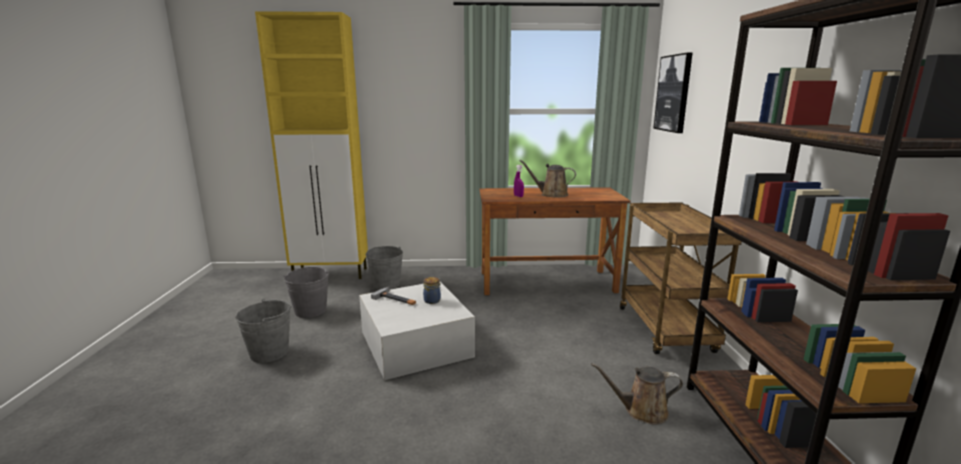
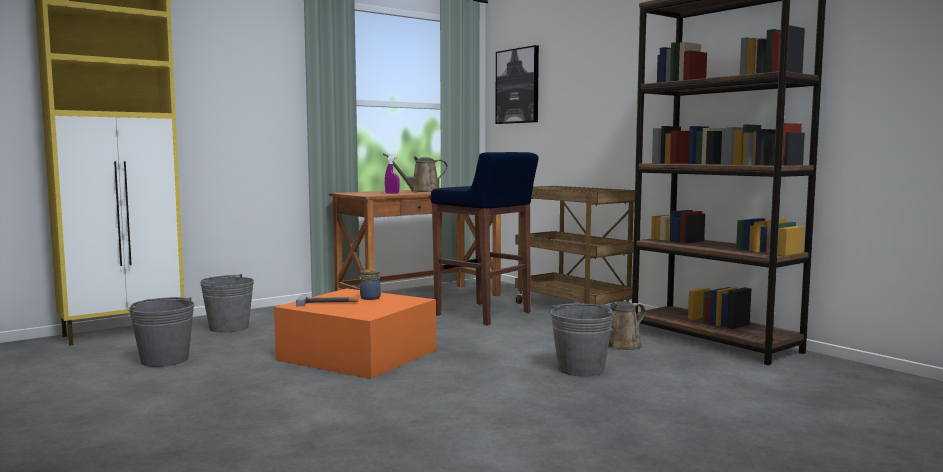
camera: 35 degrees left, 10 degrees down
(269, 353) = (181, 394): grey bucket -> grey bucket (581, 369)
(415, 344) = (357, 355): white storage box -> orange storage box
(573, 317) = (484, 314): none -> blue stool

